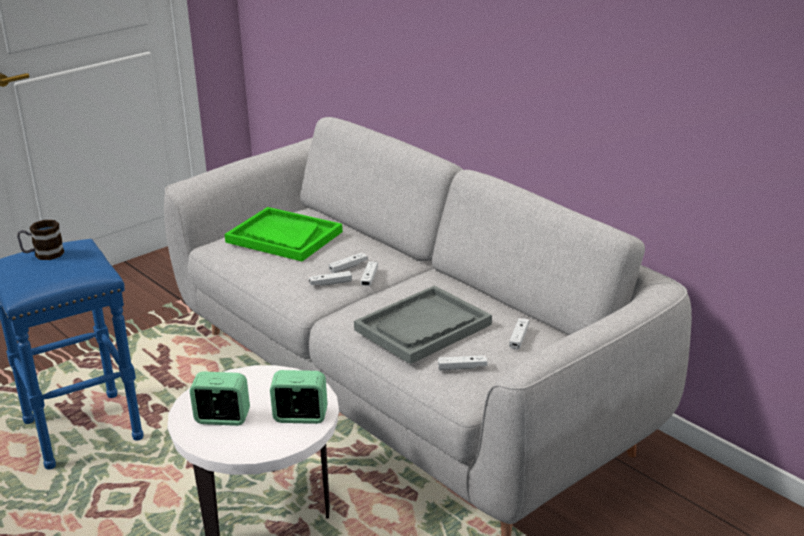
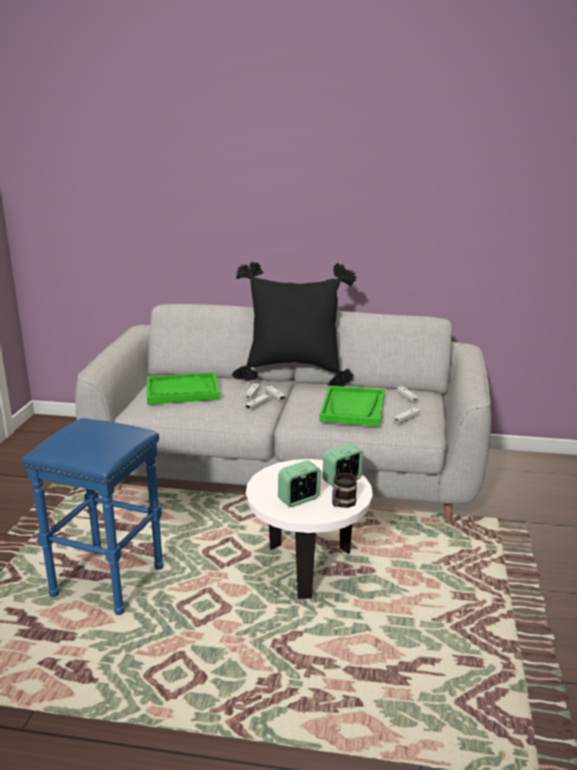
camera: 40 degrees left, 5 degrees down
(43, 254) = (80, 432): mug -> mug (341, 504)
(423, 327) = (353, 408): grey tray -> green tray
(430, 262) = (294, 379): none -> black pillow

